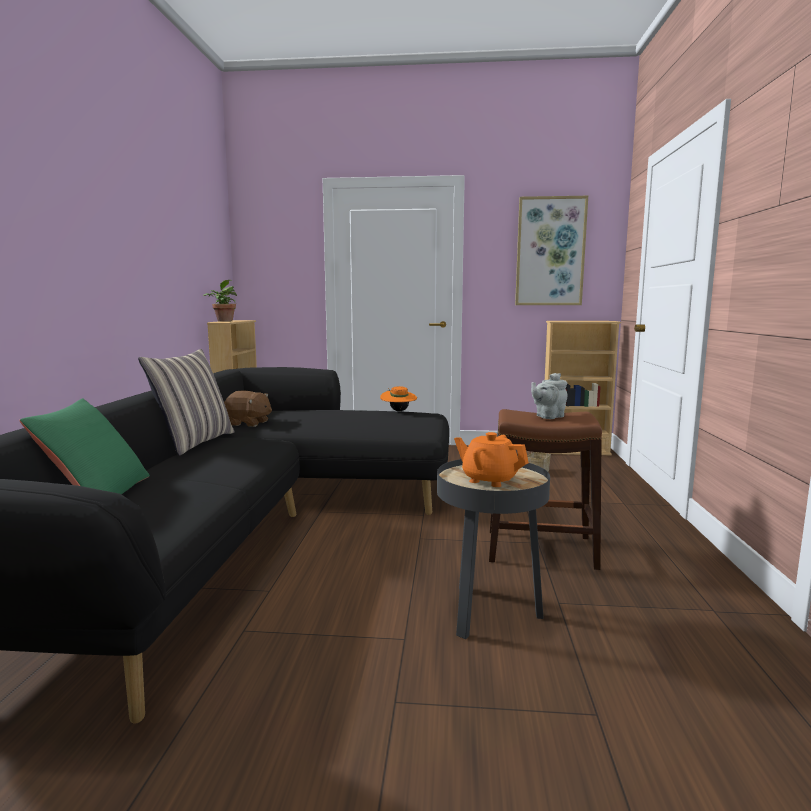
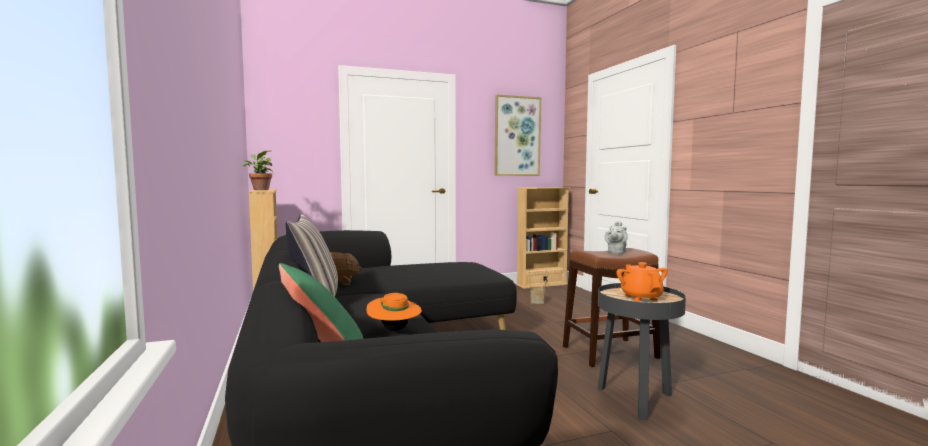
camera: 25 degrees left, 5 degrees down
(398, 411) = (446, 262): orange hat -> orange hat (394, 330)
(489, 480) = (641, 297): orange teapot -> orange teapot turned 75 degrees clockwise

